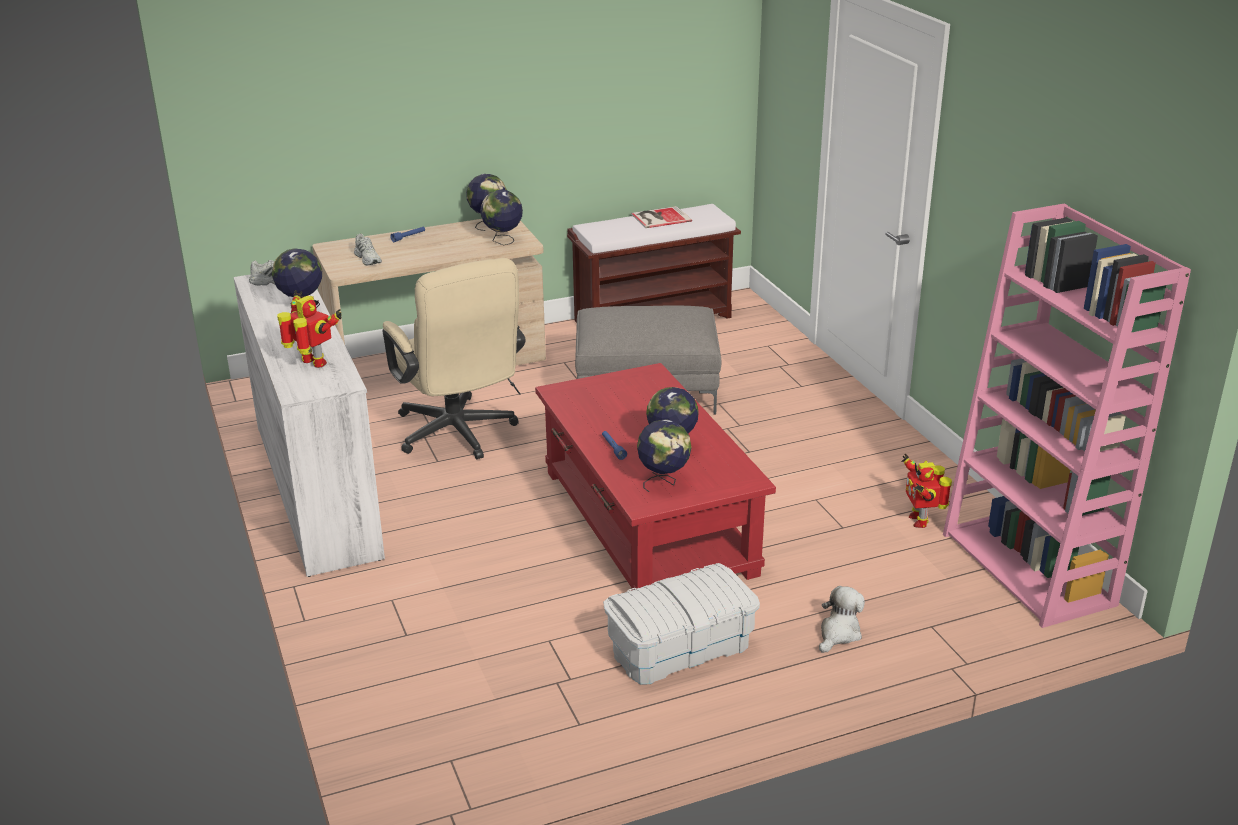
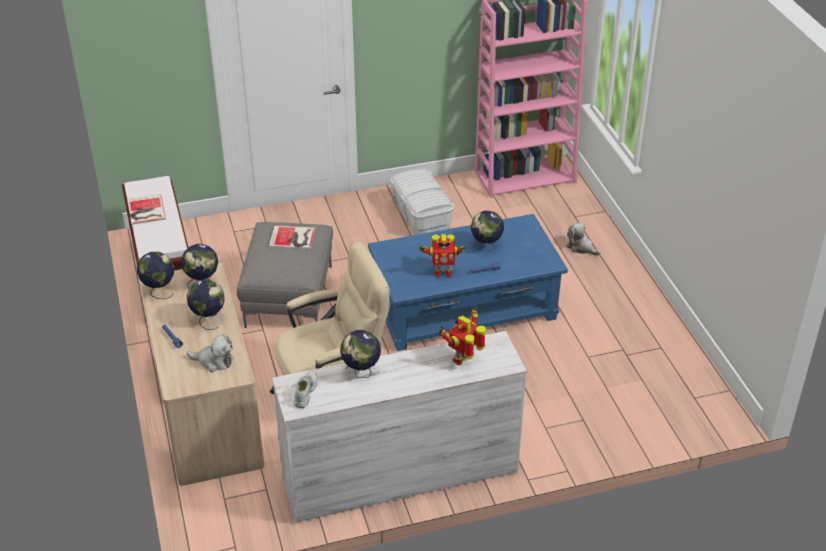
camera: 85 degrees left, 10 degrees up
(368, 258) = (214, 361): white shoe -> plush toy
(648, 521) = (463, 308): red coffee table -> blue coffee table
(664, 482) = (527, 253): globe -> globe (208, 319)
(666, 320) = (293, 238): none -> book
(680, 649) = (595, 305): white storage box -> white storage box (422, 217)
(920, 520) = (475, 203): toy robot -> toy robot (442, 273)

